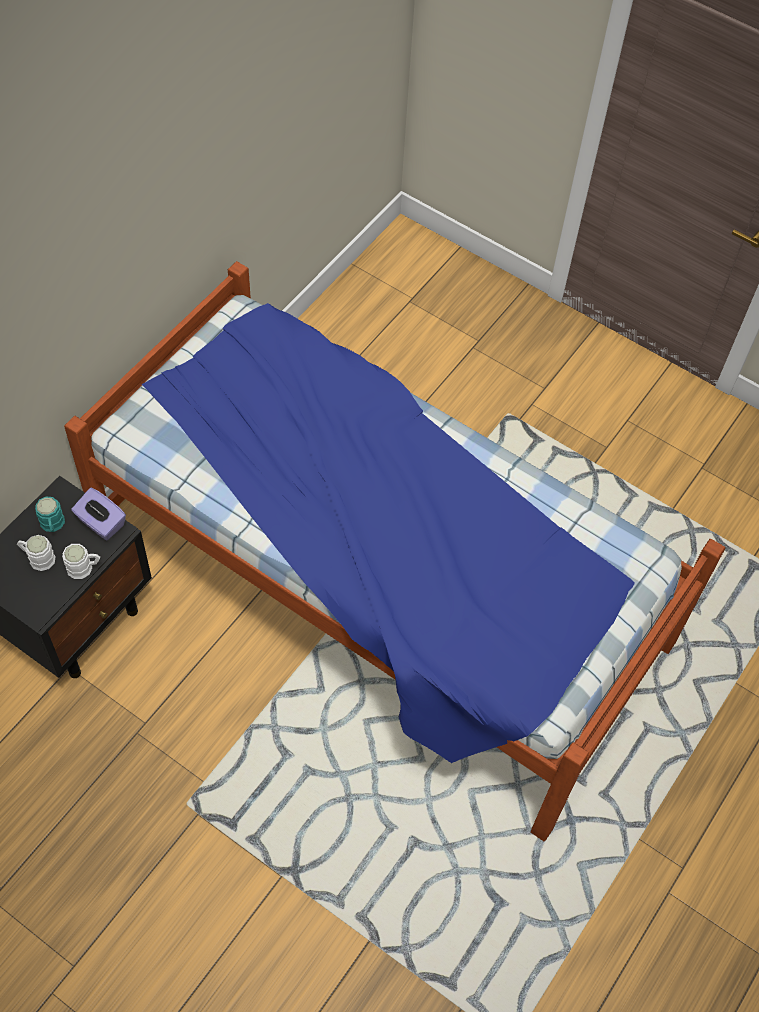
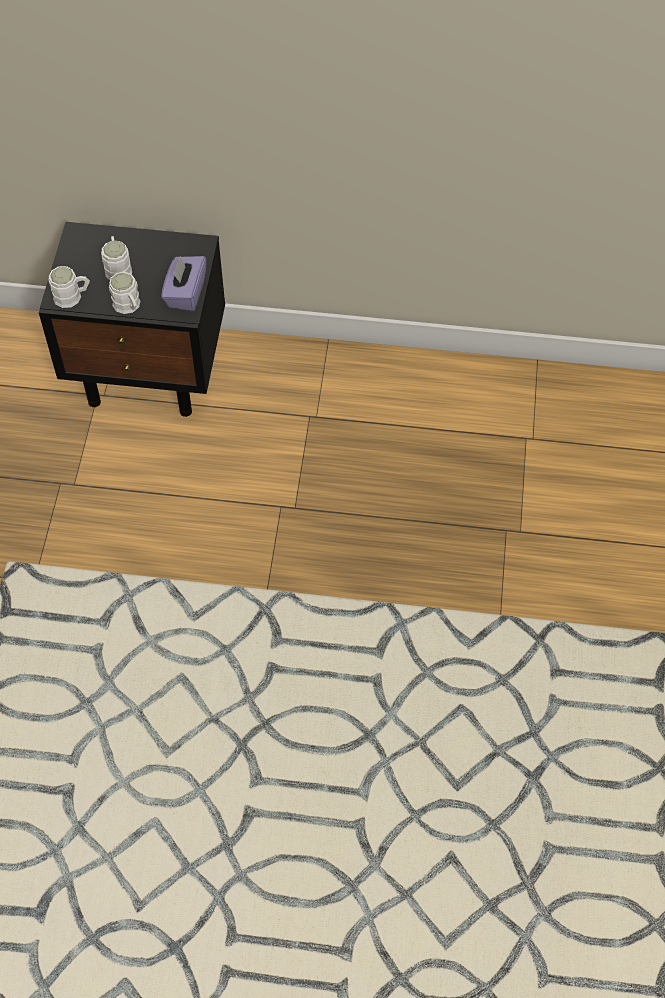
camera: 65 degrees right, 0 degrees up
(43, 603) = (72, 296): none -> white mug
(52, 525) = (160, 259): turquoise mug -> none
(379, 591) = (344, 614): bed -> none

